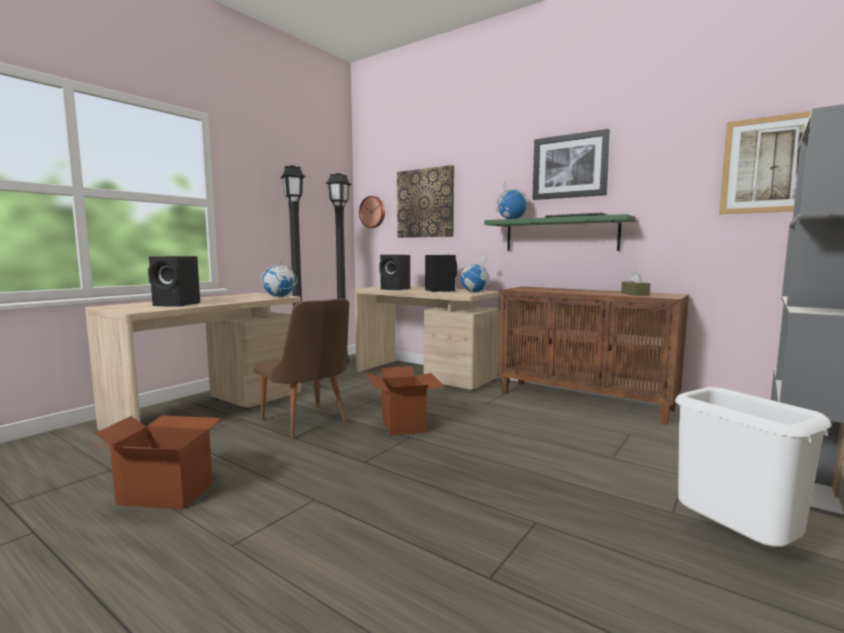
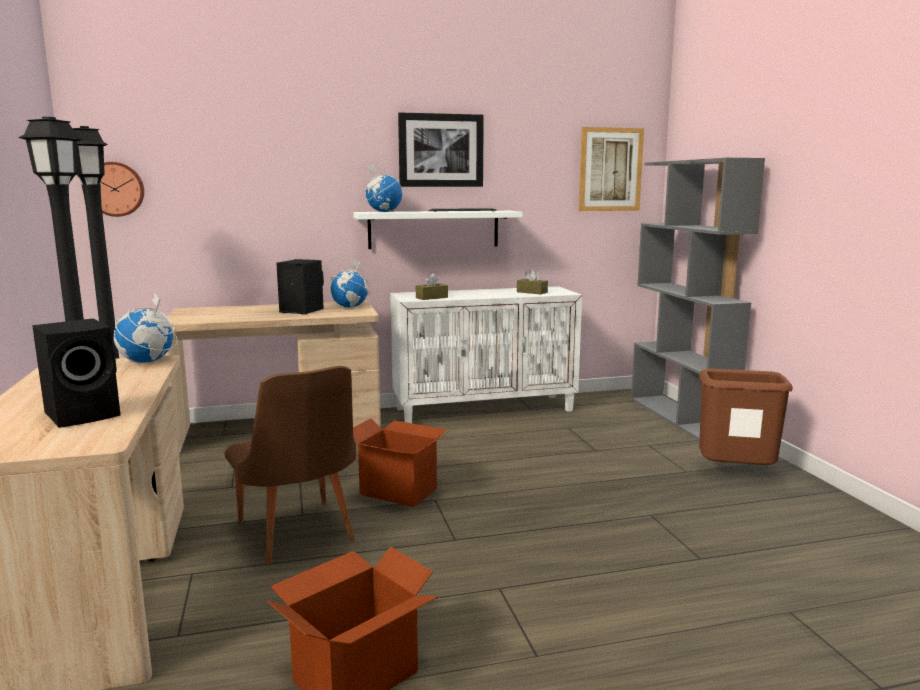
camera: 50 degrees left, 5 degrees up
(307, 424) = (299, 537): brown chair -> brown chair turned 60 degrees clockwise
(396, 289) = (231, 316): black speaker -> none
(425, 203) = (229, 181): picture -> none
(532, 290) = (431, 297): none -> brown tissue box
(560, 235) = (434, 229): green shelf -> white shelf
(584, 401) = (485, 409): brown cabinet -> white cabinet
(735, 545) = (735, 475): white trash can -> brown trash can

